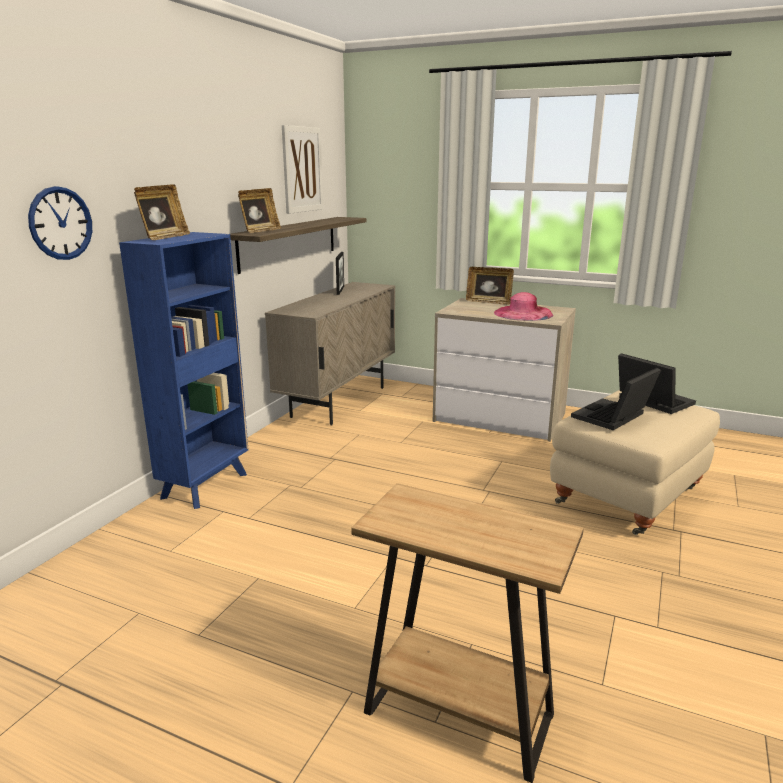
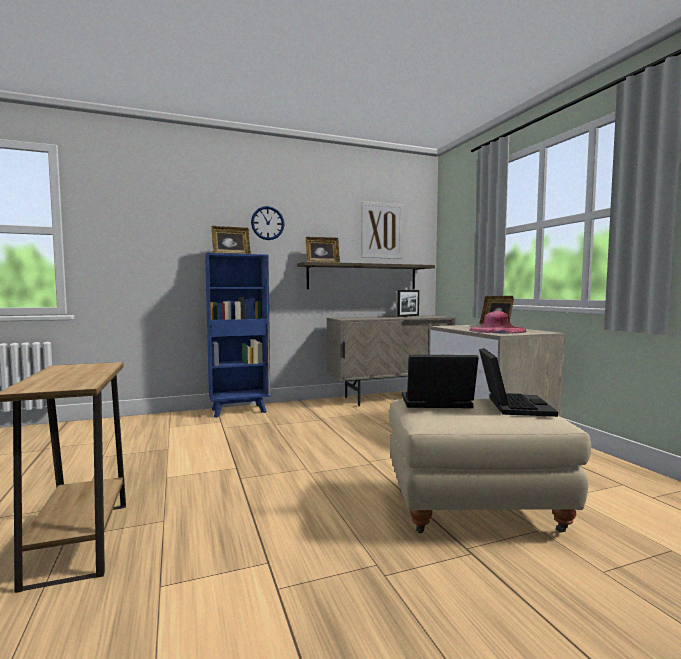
camera: 45 degrees right, 15 degrees down
(60, 223) = (174, 242): wall clock -> wall clock (267, 223)

